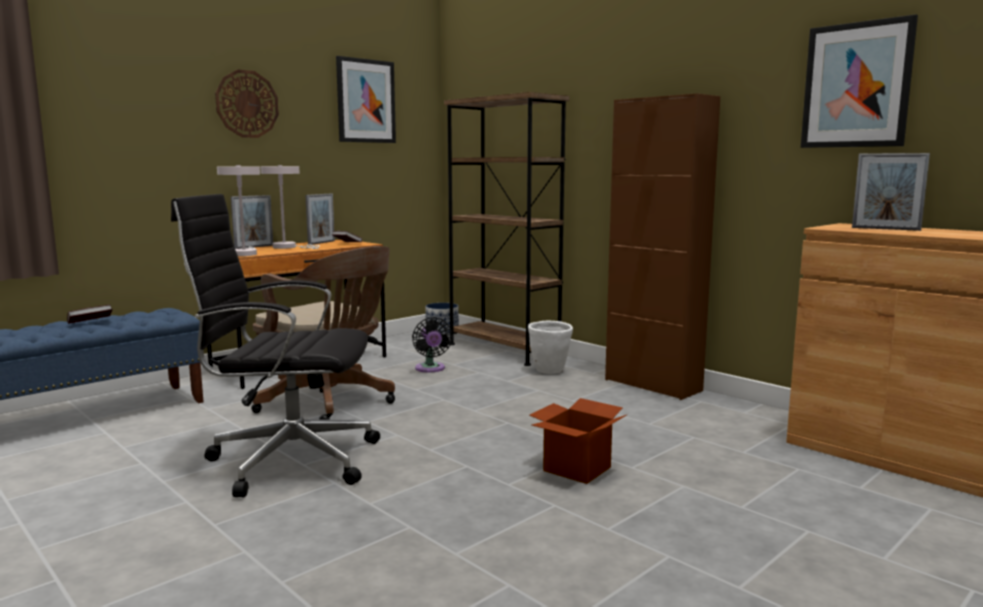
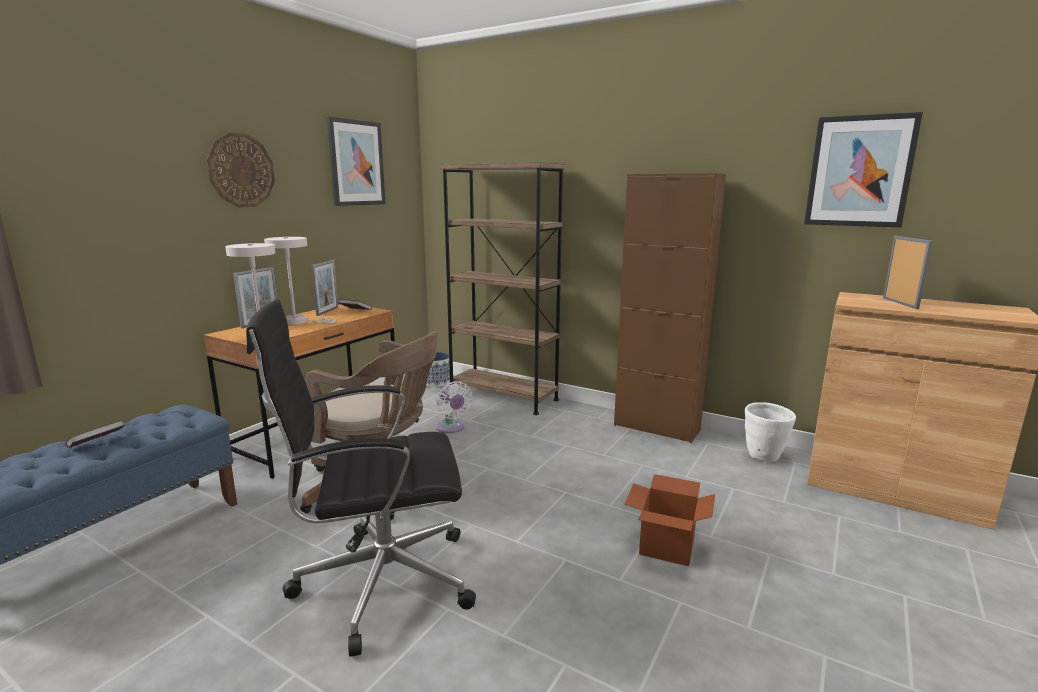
camera: 15 degrees left, 5 degrees up
(430, 369) = (451, 428): black fan -> white fan
(549, 371) = (560, 420): white planter -> white planter (764, 457)
(885, 229) = (900, 303): picture frame -> picture frame turned 105 degrees counterclockwise

